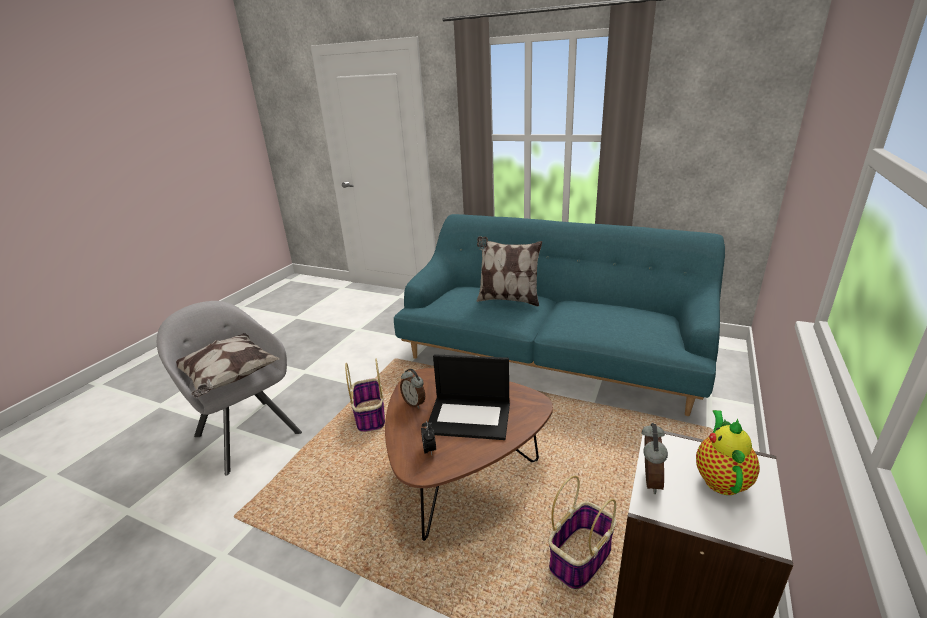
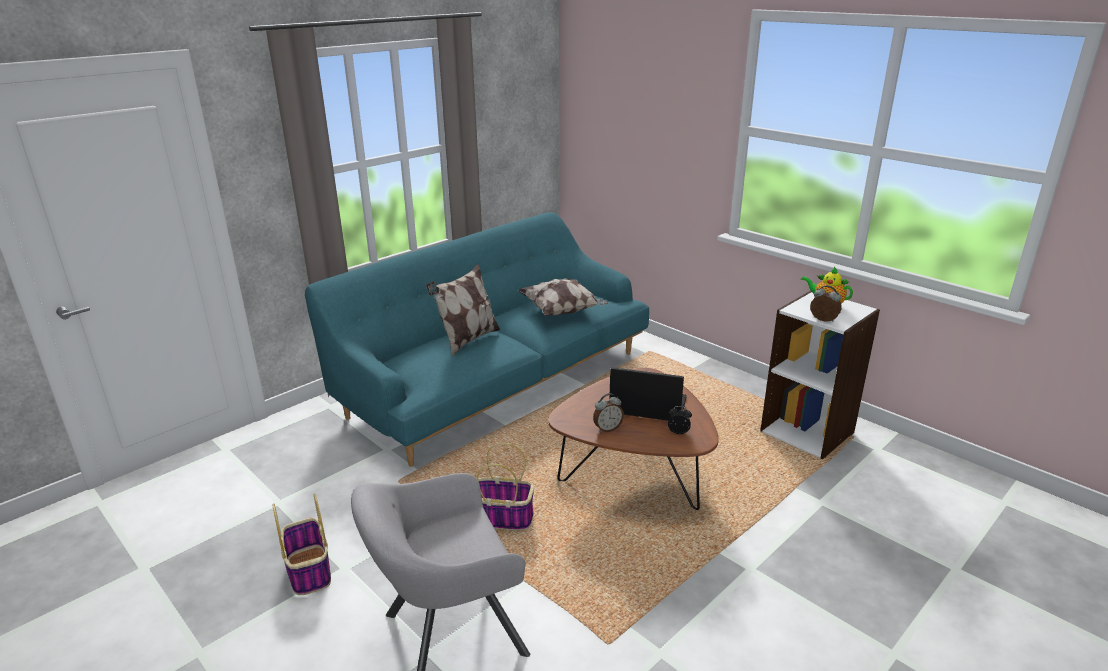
camera: 70 degrees left, 0 degrees up
(229, 378) = (469, 548): pillow -> pillow (562, 311)
(470, 417) = (647, 405): laptop -> laptop turned 105 degrees counterclockwise
(580, 557) = (739, 442): basket -> basket (308, 570)

